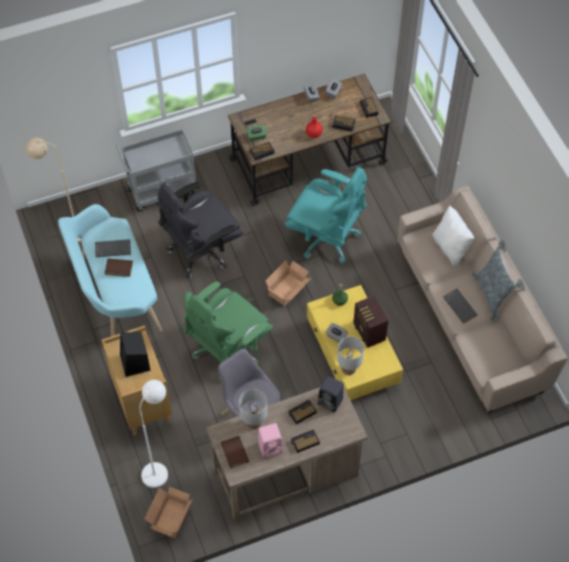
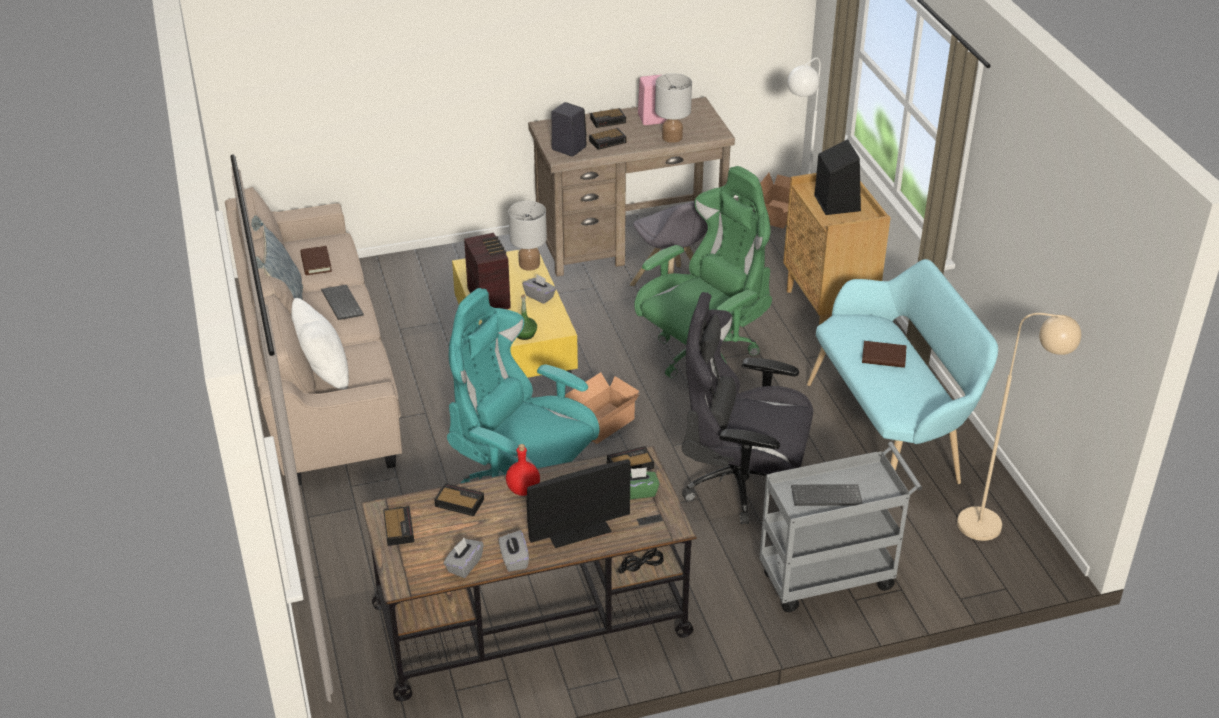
camera: 175 degrees left, 20 degrees down
(113, 248) = (898, 383): keyboard -> keyboard (825, 497)
(203, 250) = (744, 486): black office chair -> black office chair turned 135 degrees counterclockwise
(235, 453) = (698, 117): brown book -> brown book (316, 263)
(283, 113) = (578, 531): none -> monitor

